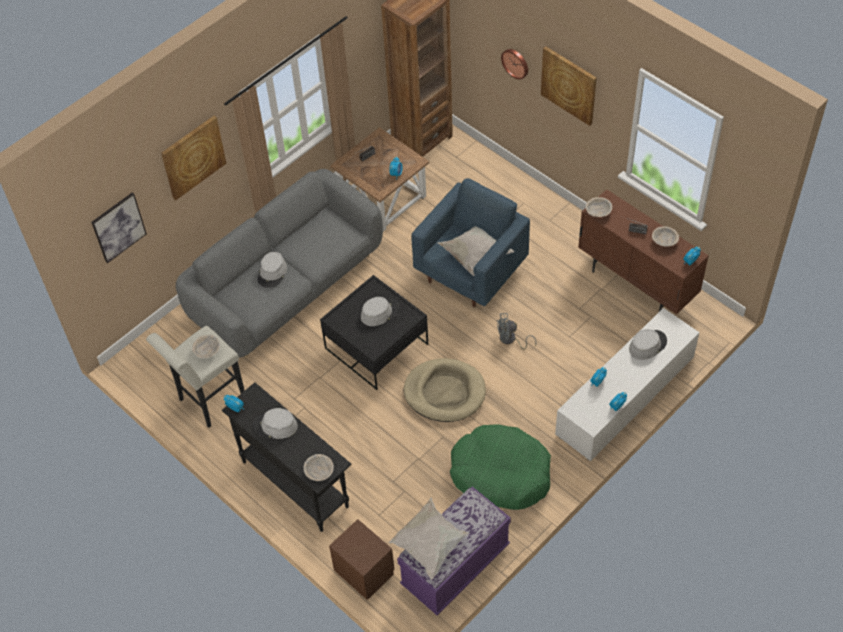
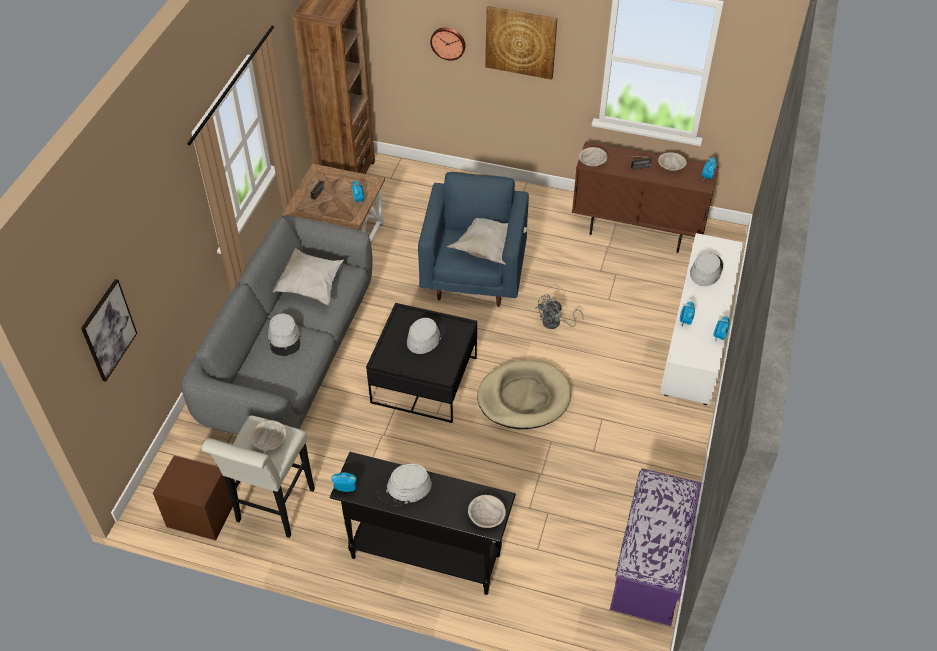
camera: 30 degrees left, 5 degrees down
(193, 157) = (164, 223): picture -> none
(364, 572) = (561, 616): brown nightstand -> brown nightstand (200, 515)
(430, 544) = (642, 545): white pillow -> white pillow (310, 285)
(500, 474) = (632, 453): green dog bed -> none

